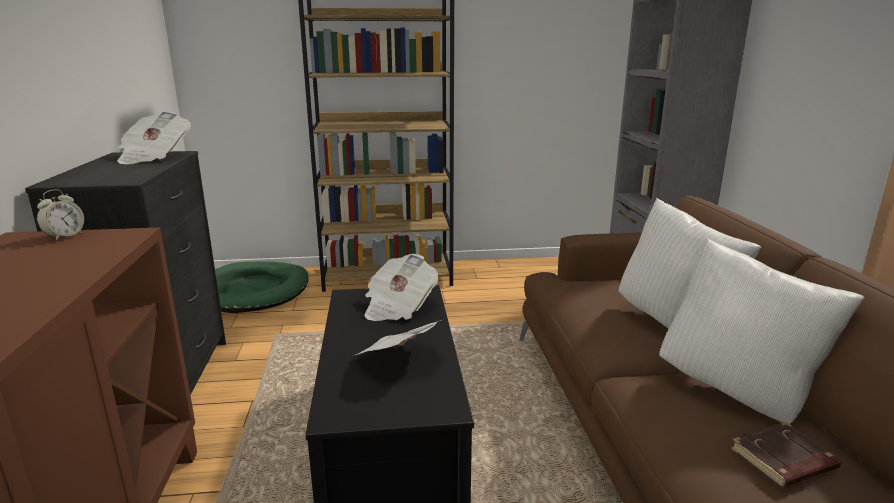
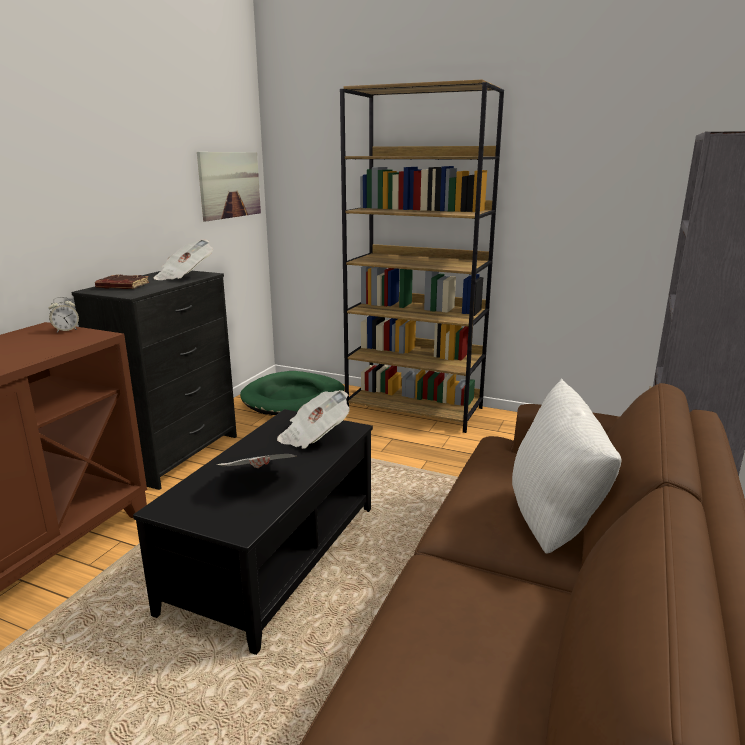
camera: 30 degrees right, 0 degrees up
(145, 50) = (230, 185): none -> picture
(737, 392) = (521, 612): white pillow -> none
(783, 461) = (467, 692): brown book -> brown book (122, 286)

